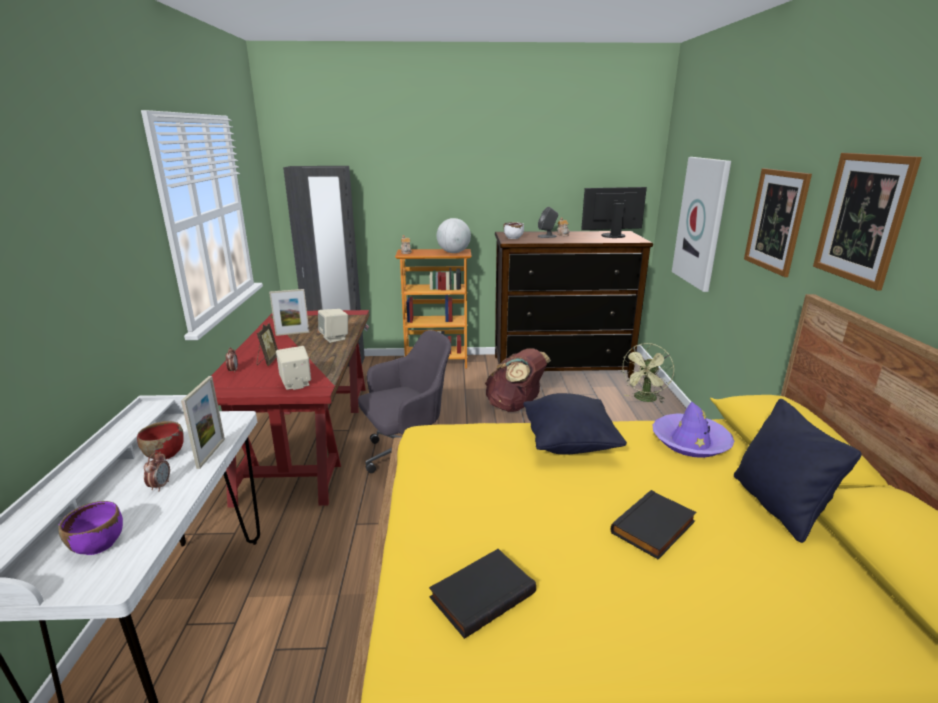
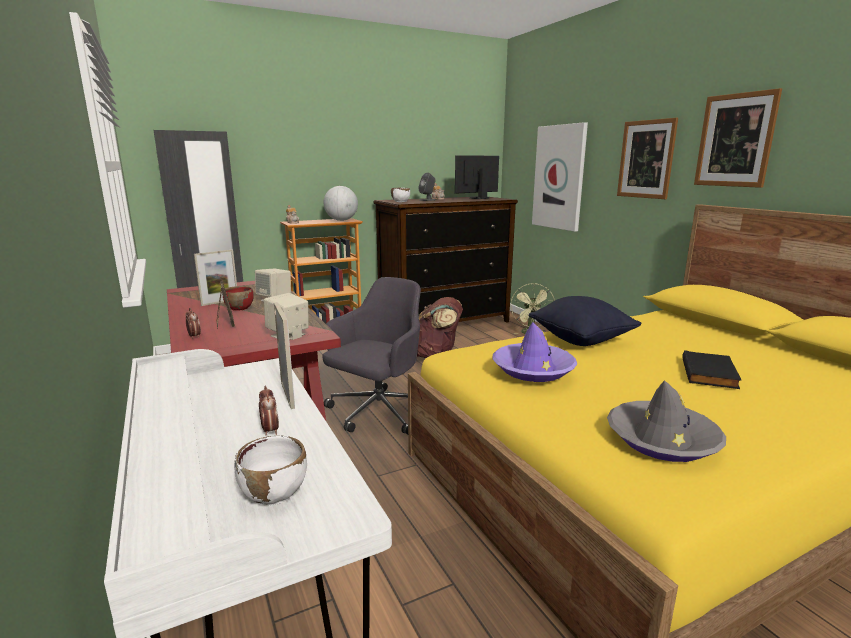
camera: 25 degrees left, 5 degrees down
(98, 544) = (274, 492): purple bowl -> white bowl
(164, 454) = (229, 406): red bowl -> red bowl (239, 308)
(481, 593) = (662, 440): black book -> grey hat
(690, 442) = (657, 325): purple hat -> purple hat (533, 369)
(777, 506) = (756, 347): black pillow -> none

